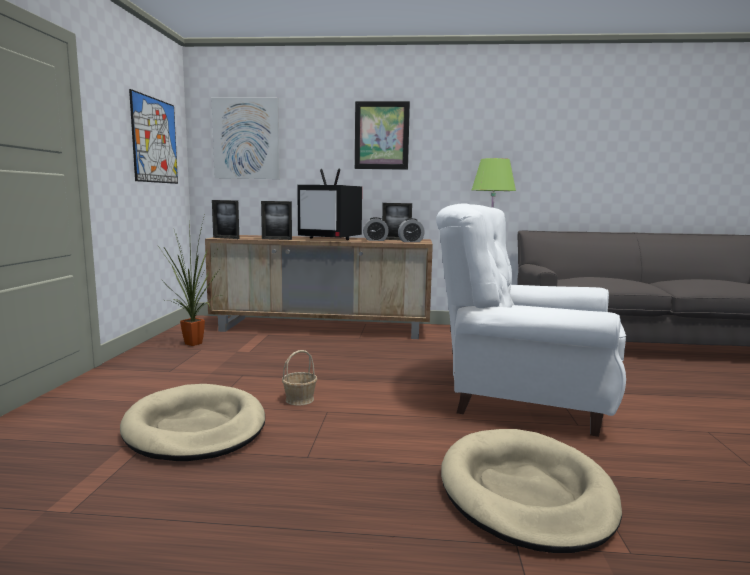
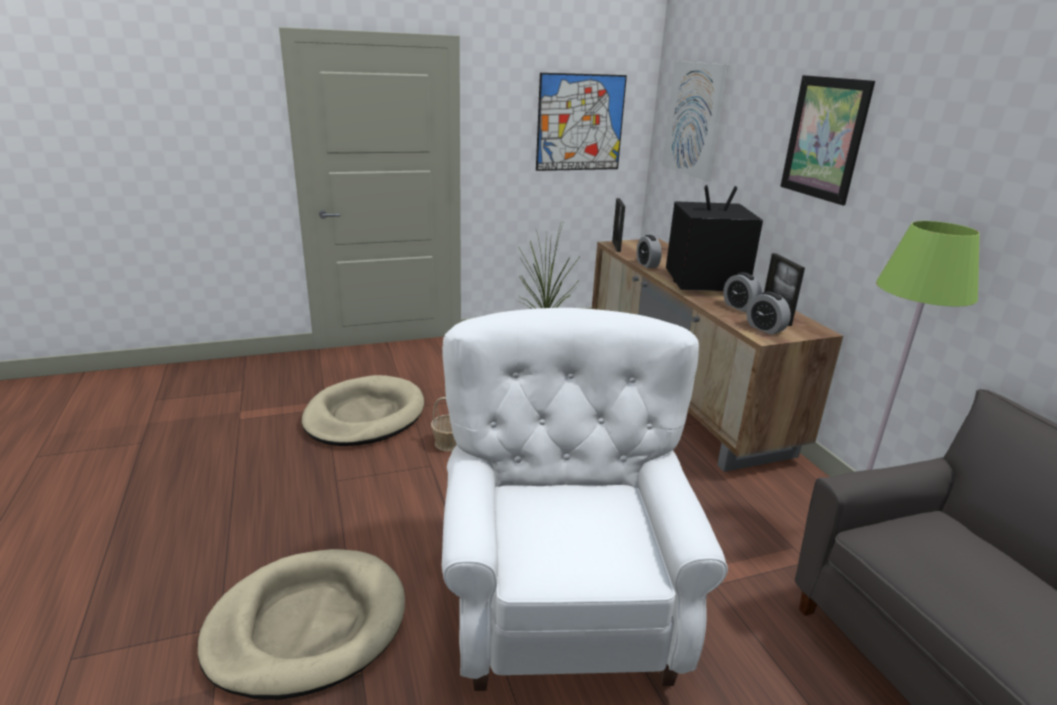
camera: 65 degrees right, 15 degrees up
(276, 239) = (647, 264): picture frame -> alarm clock
(331, 239) = (703, 284): television -> television turned 90 degrees clockwise

